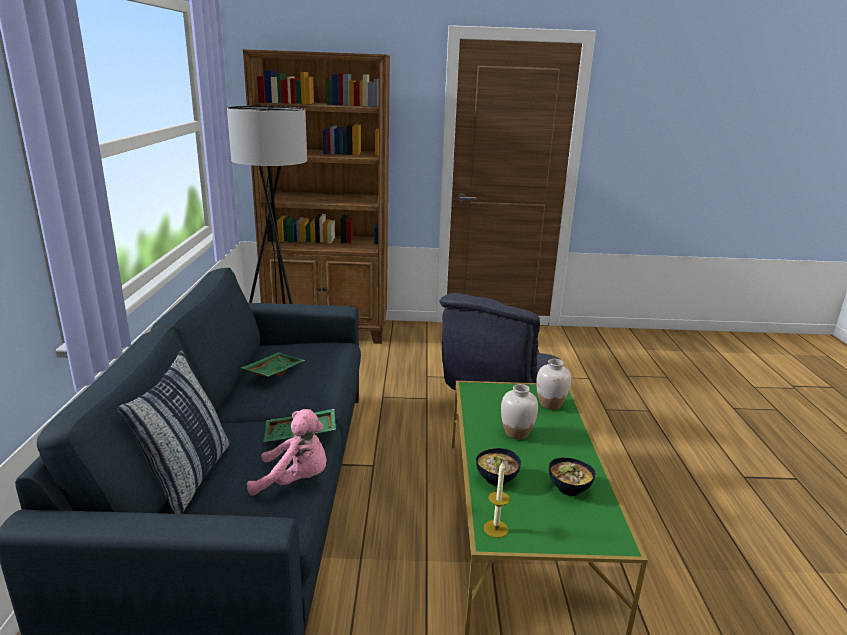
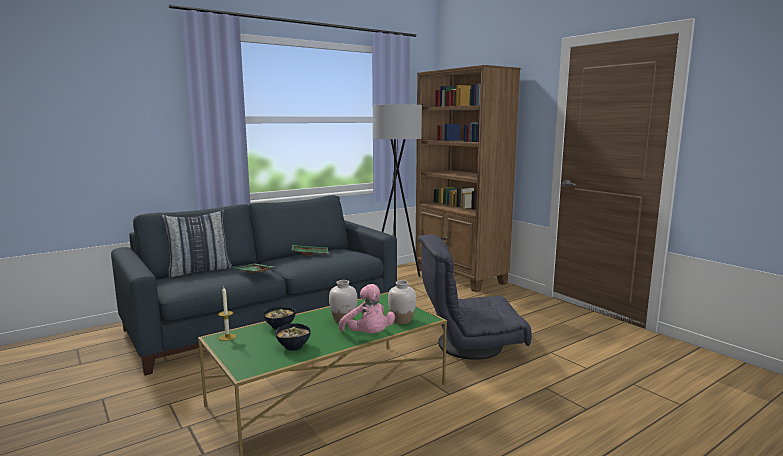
camera: 55 degrees right, 10 degrees down
(295, 480) = (211, 283): pink plush toy -> pink plush toy (368, 336)

